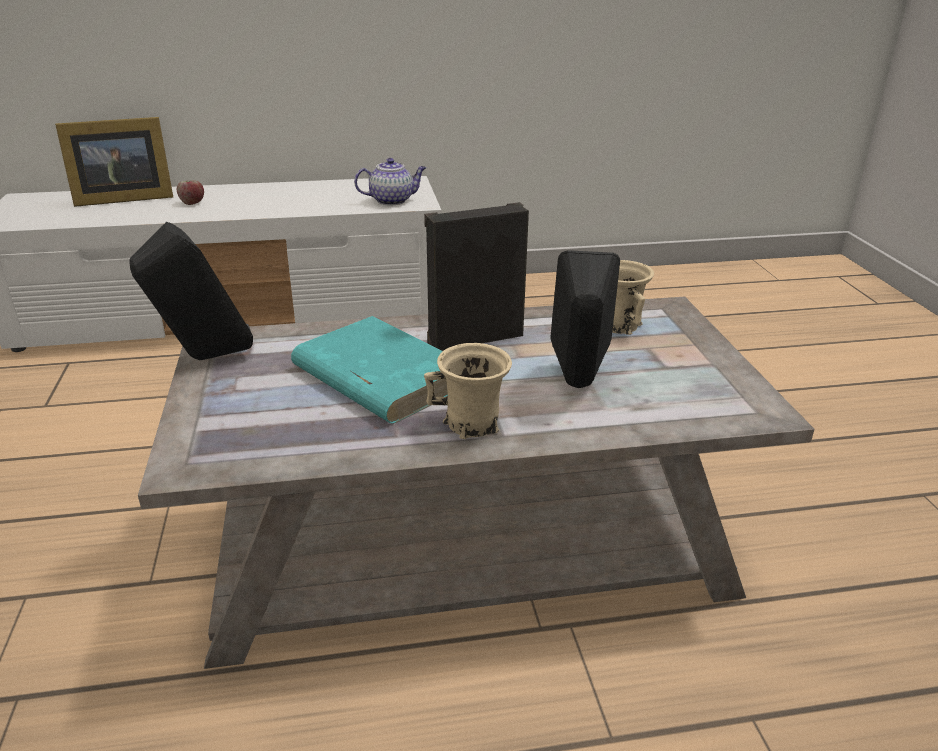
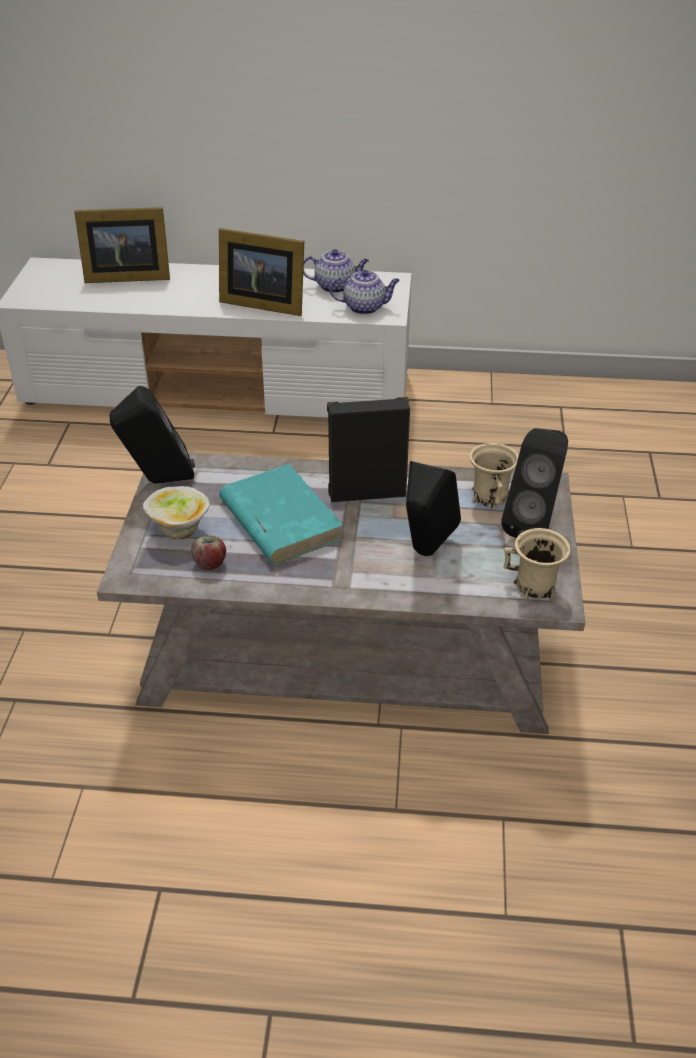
camera: 15 degrees right, 10 degrees up
(192, 203) = (185, 290): apple -> apple (210, 563)
(246, 405) = (179, 530): none -> bowl
(281, 206) = (261, 303): none -> picture frame
(355, 189) = (336, 286): none -> teapot
(472, 424) = (331, 575): beige mug -> beige mug (535, 587)
(685, 344) = (534, 526): none -> black speaker

